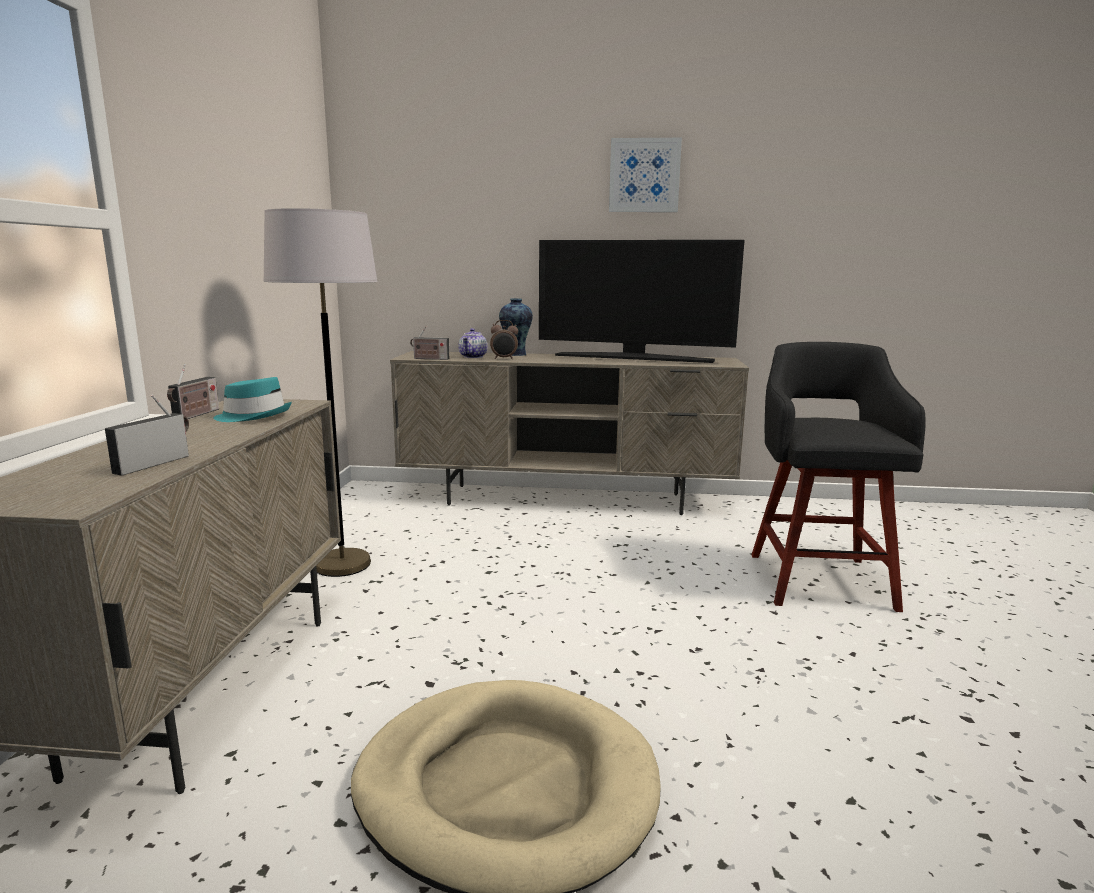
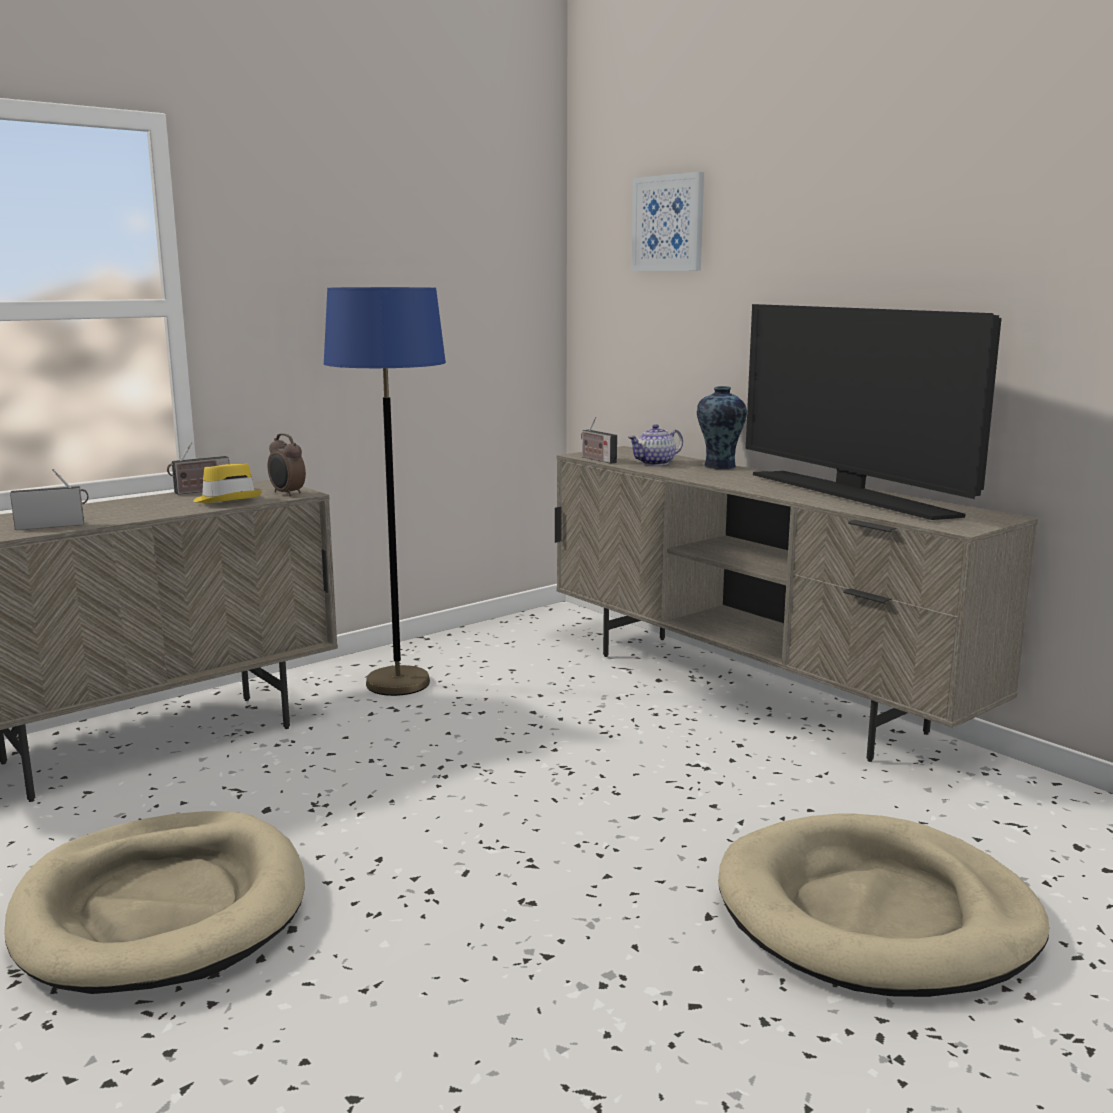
camera: 45 degrees right, 0 degrees up
(254, 416) = (227, 499): turquoise hat -> yellow hat
(342, 564) = (398, 683): grey floor lamp -> blue floor lamp
(504, 359) = (678, 471): alarm clock -> alarm clock (287, 494)
(644, 175) = (909, 201): picture -> picture (668, 223)
(819, 579) = (876, 914): black stool -> beige dog bed

